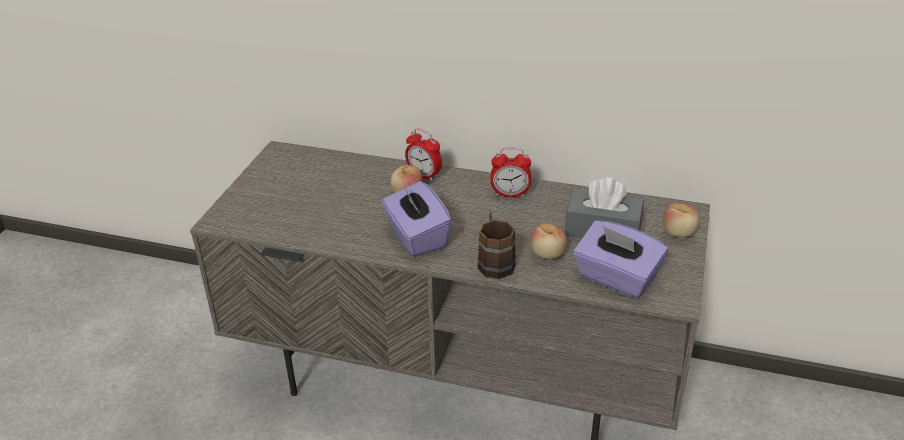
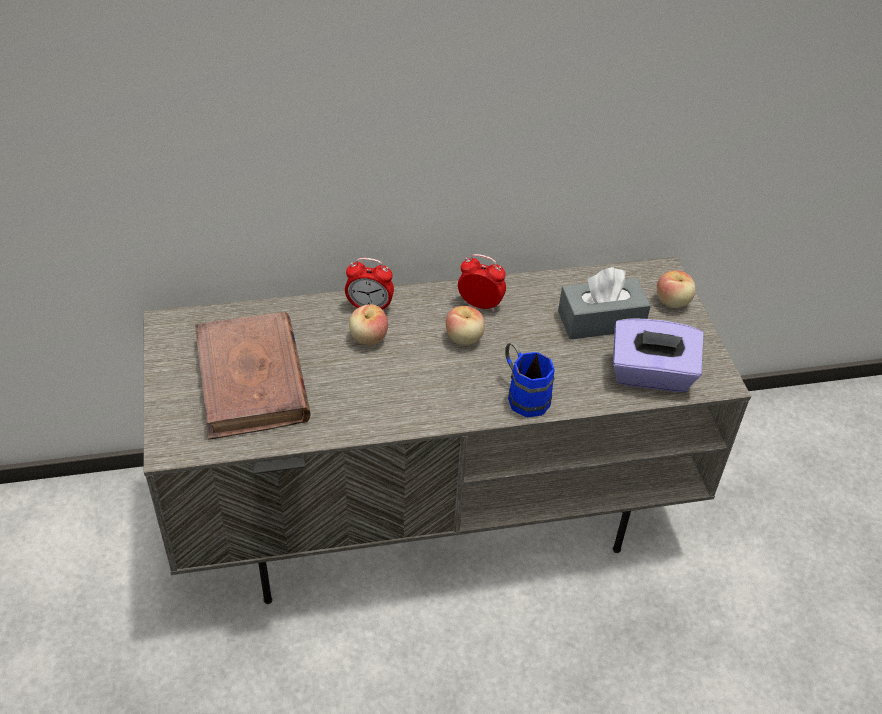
camera: 30 degrees left, 10 degrees up
(304, 197) = (251, 380): none -> brown book
(416, 237) = (421, 392): purple tissue box -> none
(495, 261) = (522, 394): brown mug -> blue mug
(510, 194) = (480, 304): alarm clock -> alarm clock turned 135 degrees counterclockwise
(548, 254) = (569, 369): apple -> apple (464, 338)

